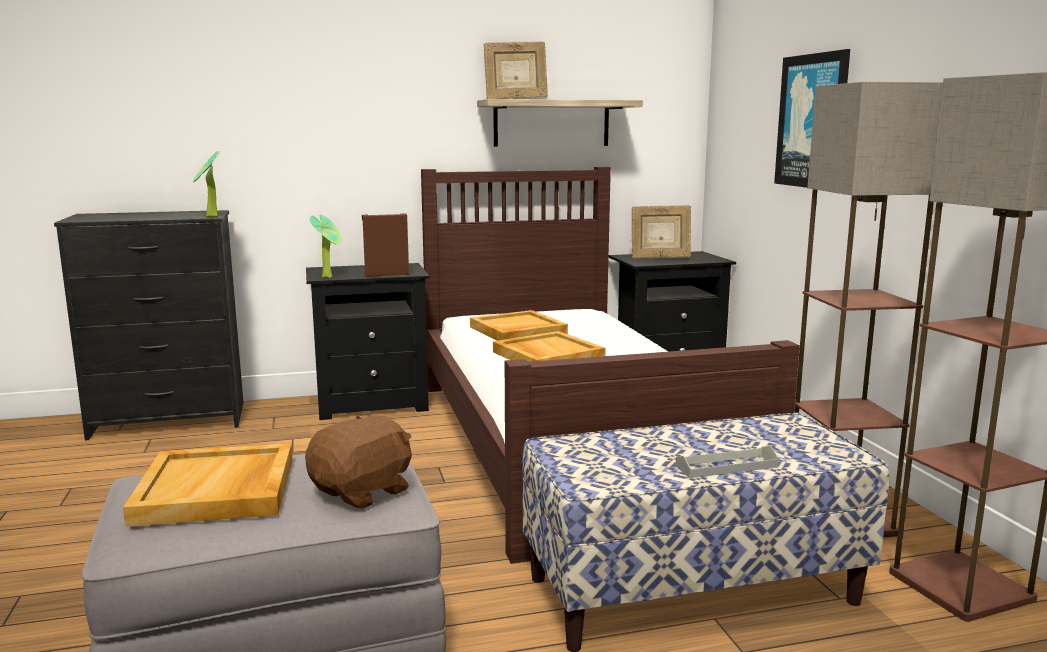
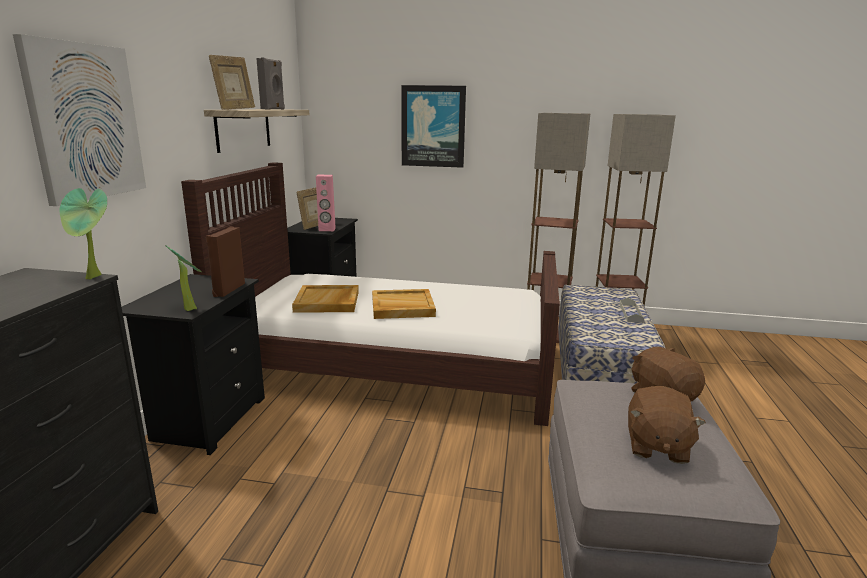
camera: 65 degrees left, 5 degrees up
(217, 490) = (656, 446): beige tray -> brown plush toy
(312, 108) = (85, 122): none -> picture
(584, 99) = (273, 109): none -> grey speaker
(651, 262) = (327, 229): none -> pink speaker

